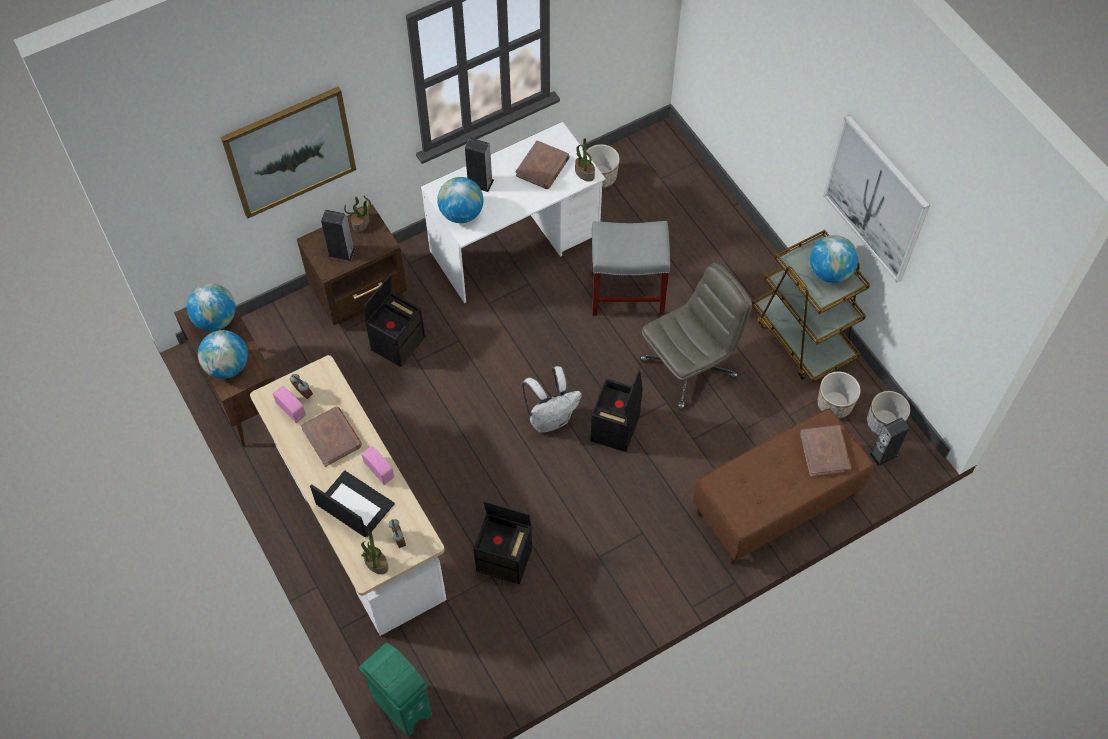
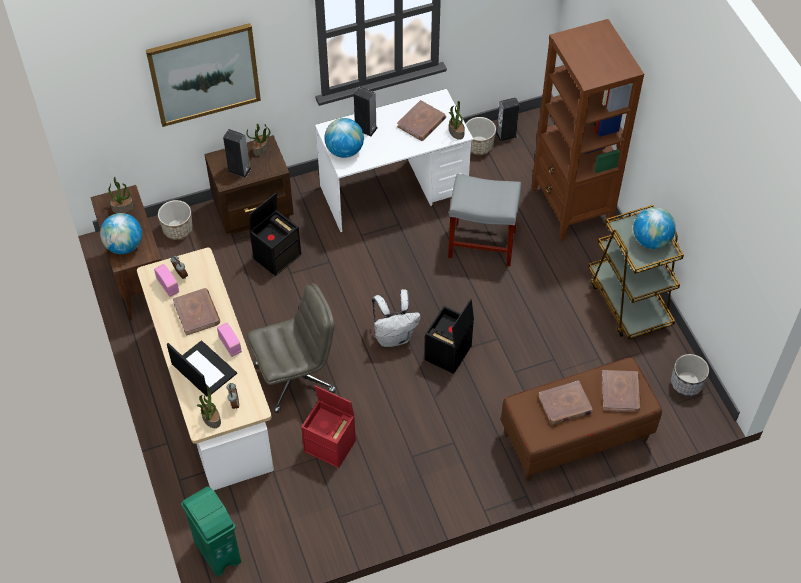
camera: 10 degrees right, 5 degrees down
(216, 320) = (123, 207): globe -> potted plant
(505, 559) = (331, 446): black storage box -> red storage box
(689, 367) = (523, 312): grey office chair -> grey office chair (296, 377)
(718, 236) = (571, 208): none -> brown bookcase
(766, 476) = (565, 405): none -> brown book
(834, 404) = (645, 362): planter -> planter (178, 230)
(876, 199) = (692, 176): picture -> none
(883, 455) = (680, 410): speaker -> speaker (506, 135)

